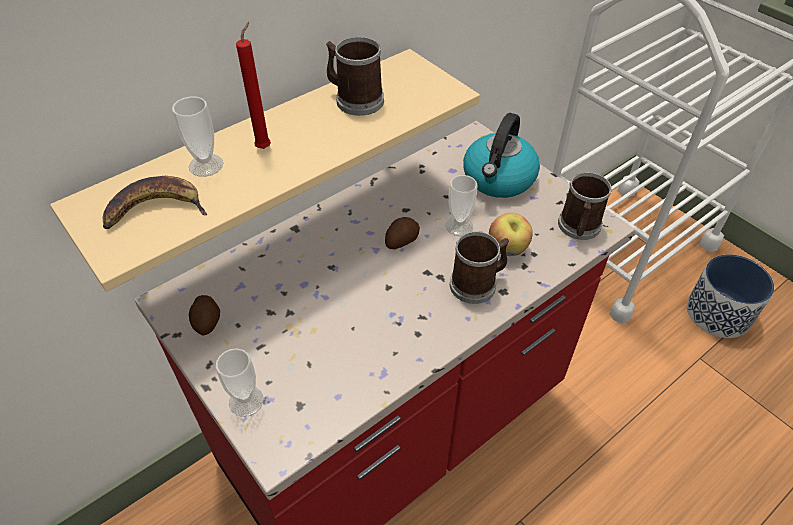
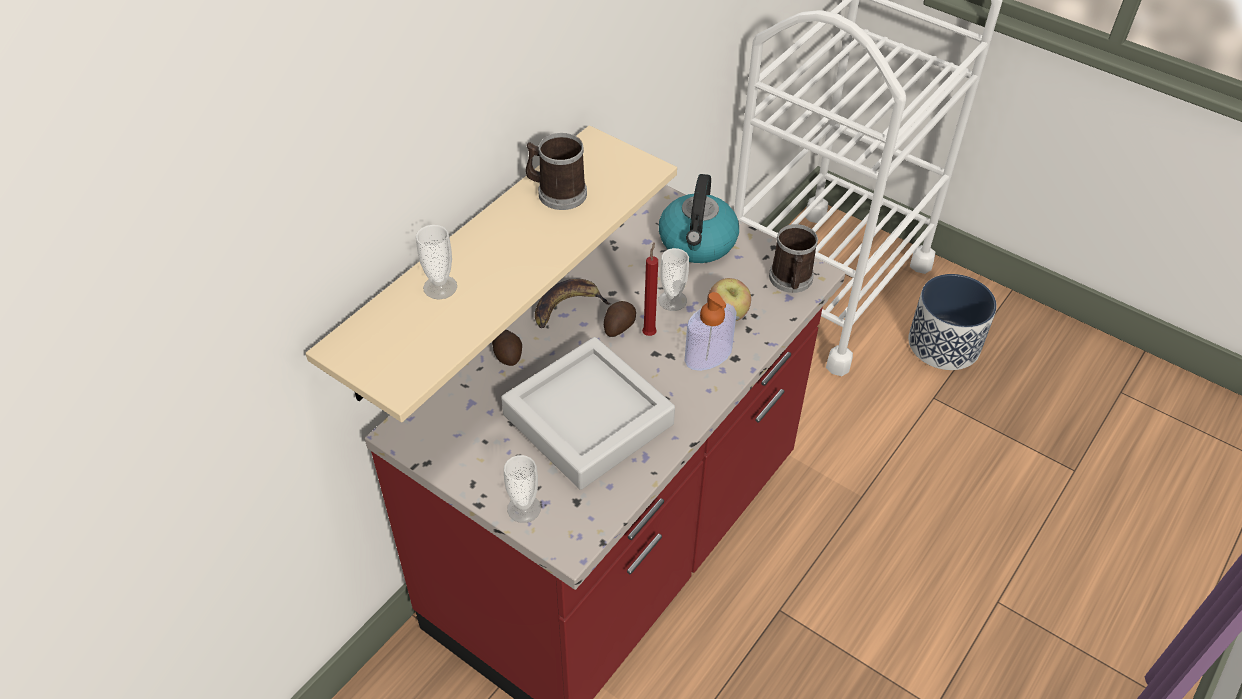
camera: 15 degrees left, 0 degrees up
(155, 209) = (413, 338): banana -> banana (567, 307)
(207, 321) = (452, 444): potato -> potato (507, 354)
(265, 147) = (489, 258): red candle -> red candle (649, 333)
(341, 323) = (588, 419): none -> grey tray
(477, 283) = (708, 355): mug -> soap dispenser

